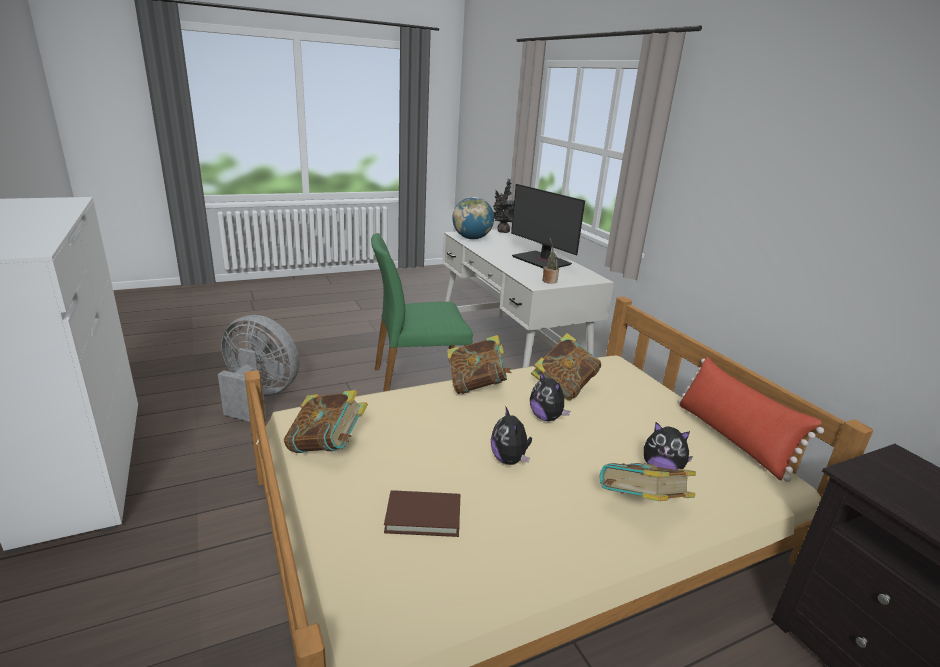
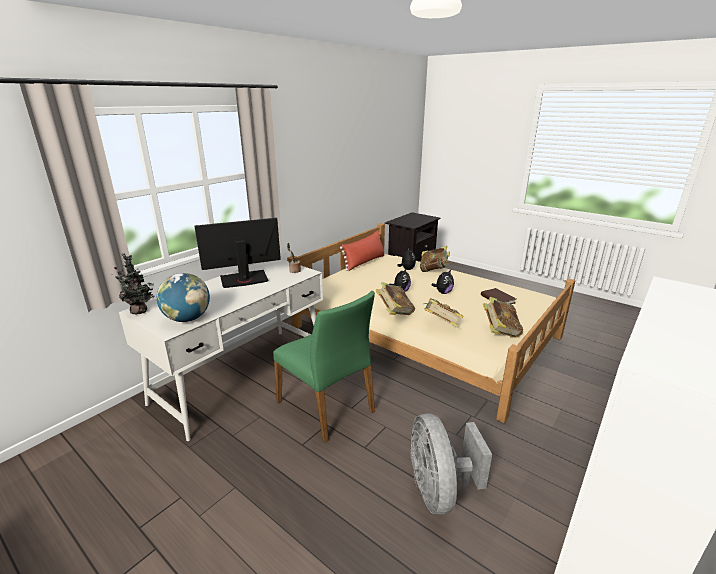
camera: 115 degrees left, 0 degrees up
(542, 261) = (244, 279): monitor -> monitor turned 135 degrees counterclockwise
(563, 387) = (366, 292): book -> book (441, 325)

